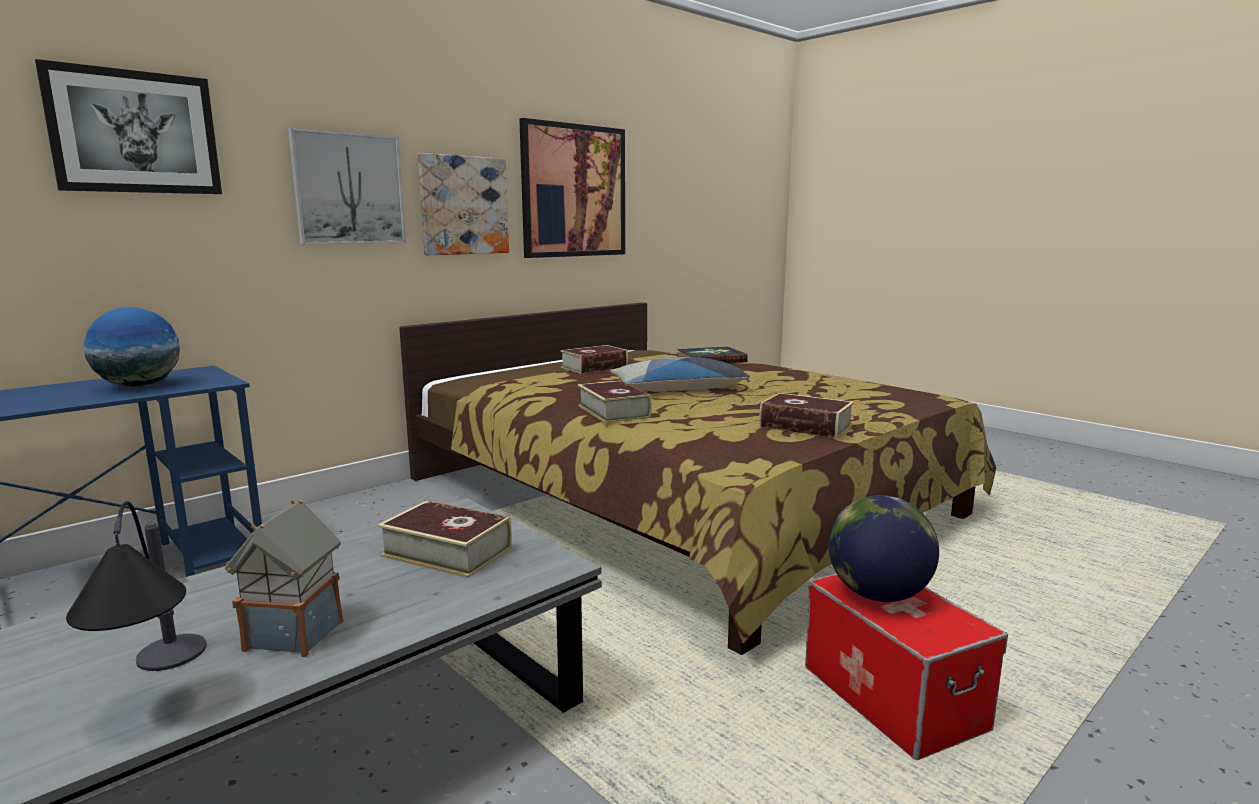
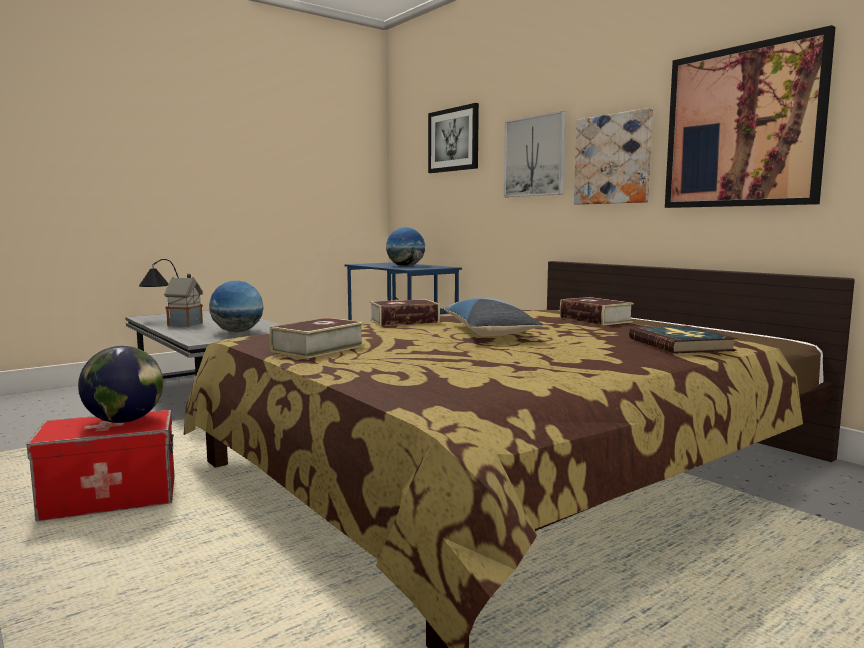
camera: 95 degrees right, 5 degrees down
(447, 552) = (237, 332): book -> globe

